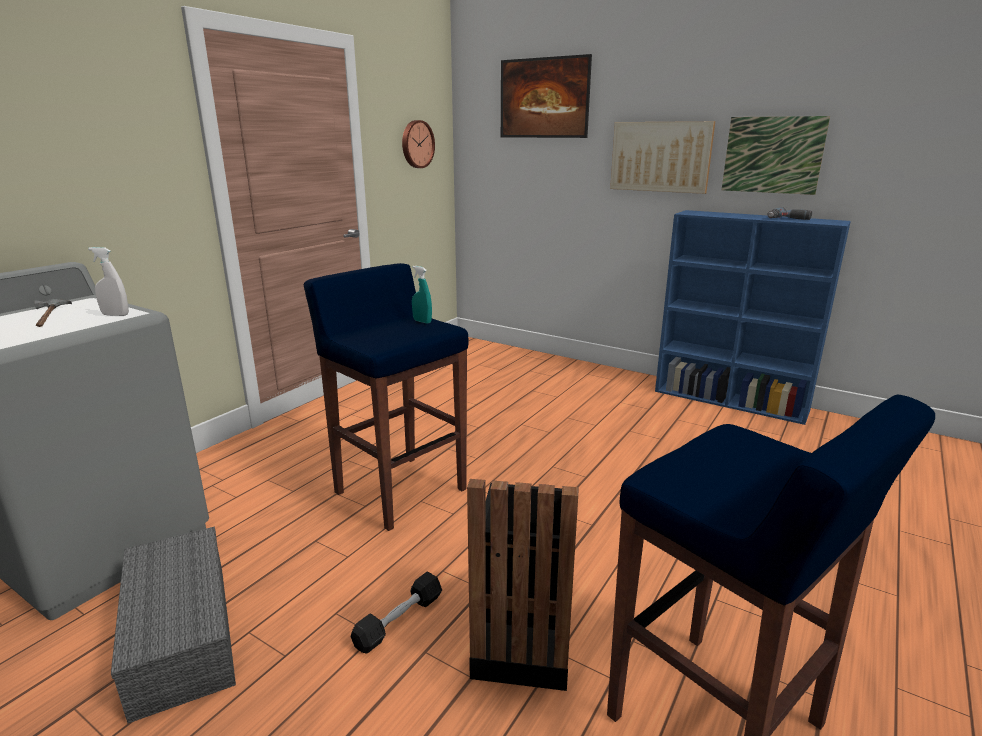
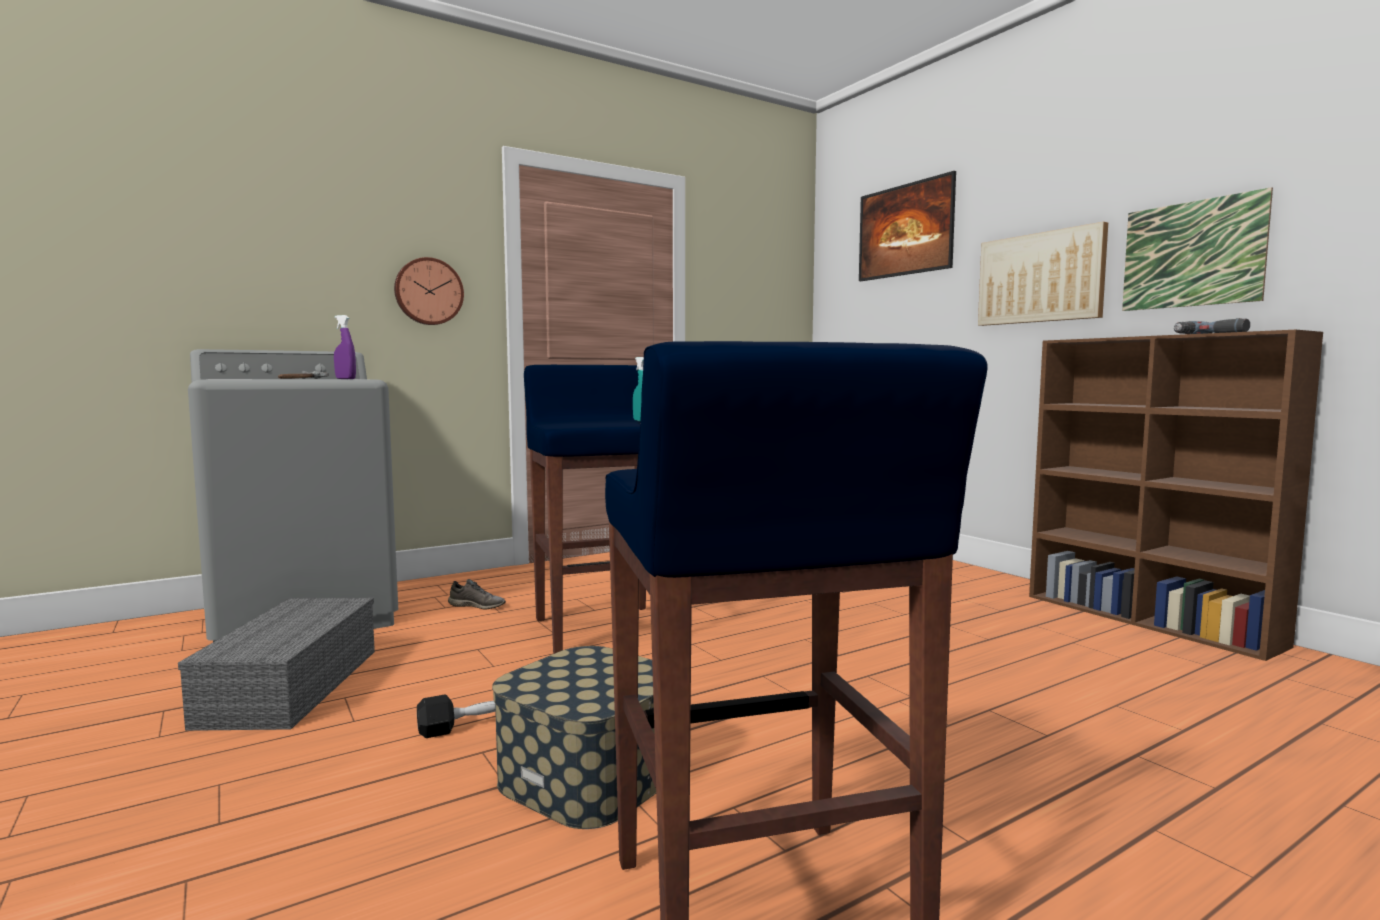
camera: 25 degrees right, 15 degrees down
(115, 315) = (345, 379): white spray bottle -> purple spray bottle
(266, 488) = (477, 606): none -> grey shoe
(416, 144) = (759, 291): wall clock -> wall clock (428, 291)
(521, 646) = (589, 775): black trash can -> storage box
(731, 400) = (1150, 620): blue bookcase -> brown bookcase

